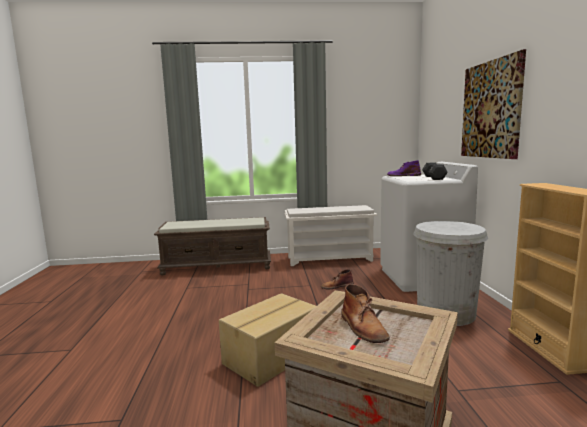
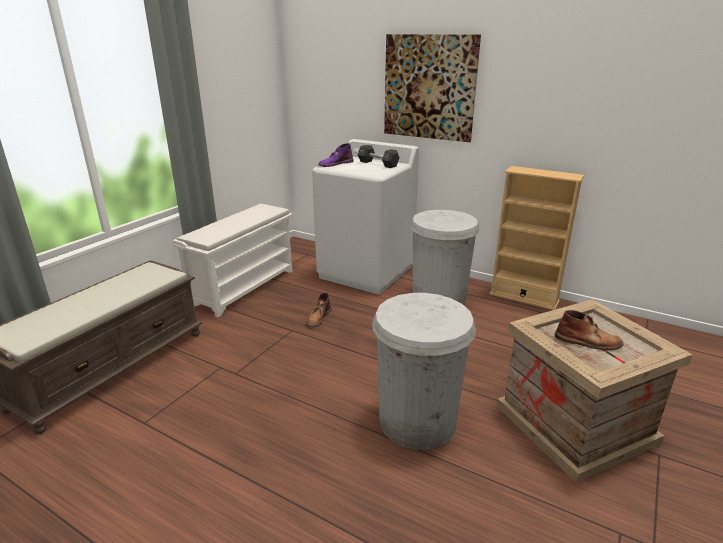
camera: 55 degrees left, 15 degrees up
(272, 356) = (417, 421): cardboard box -> white trash can

